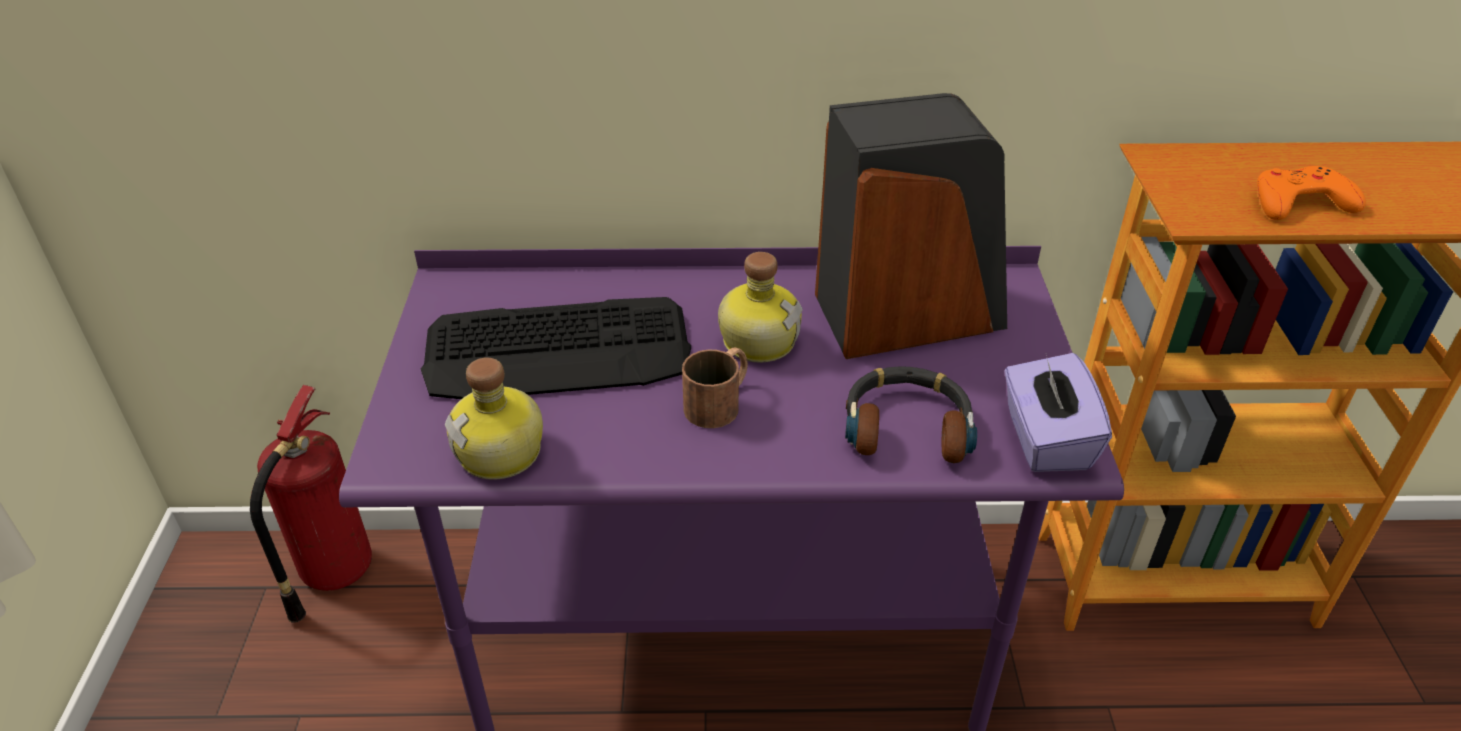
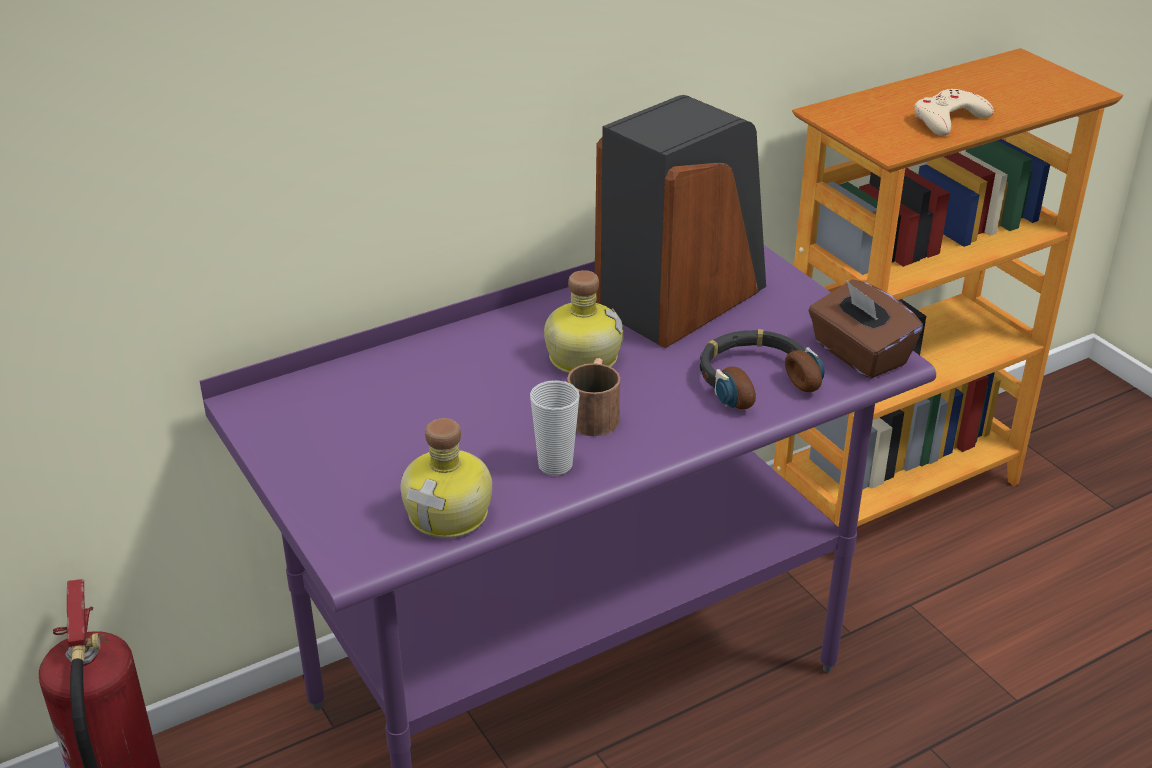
camera: 30 degrees left, 5 degrees down
(559, 351) = (418, 422): keyboard -> none
(635, 442) = (555, 465): none -> cup
(1045, 439) = (859, 354): purple tissue box -> brown tissue box
(1300, 202) = (948, 119): orange game controller -> beige game controller

